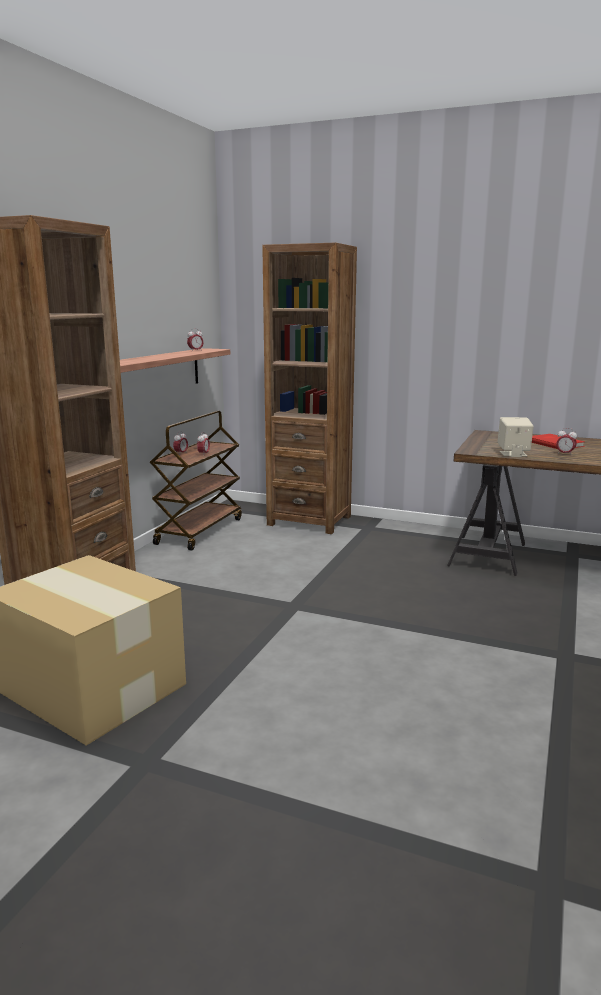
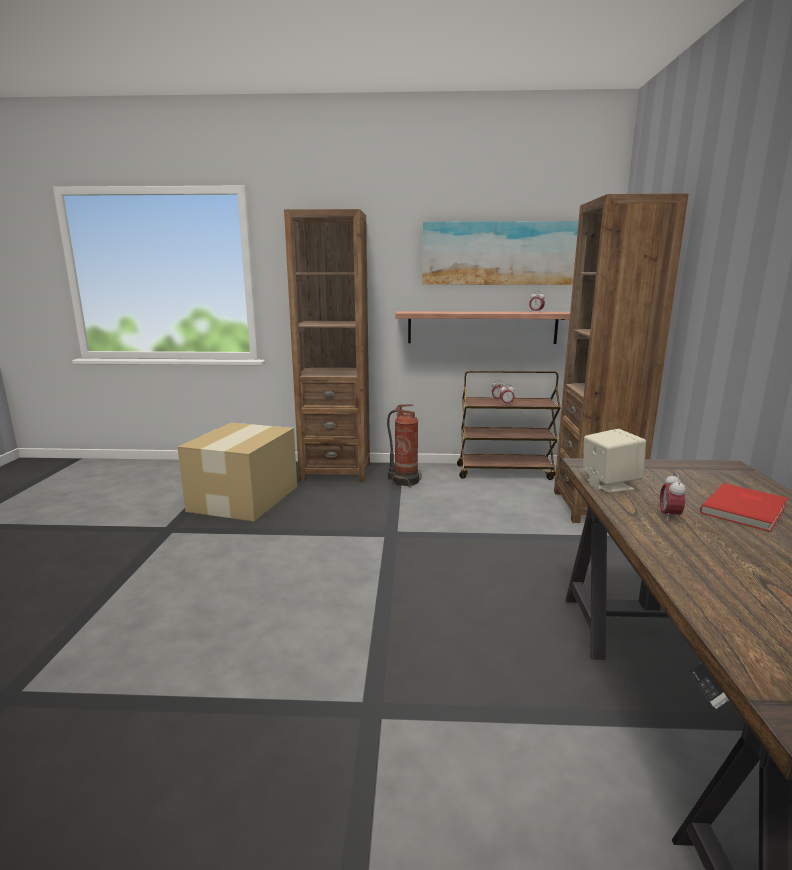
camera: 70 degrees right, 0 degrees up
(161, 287) = (510, 253): none -> picture
(164, 577) = (404, 481): none -> fire extinguisher

